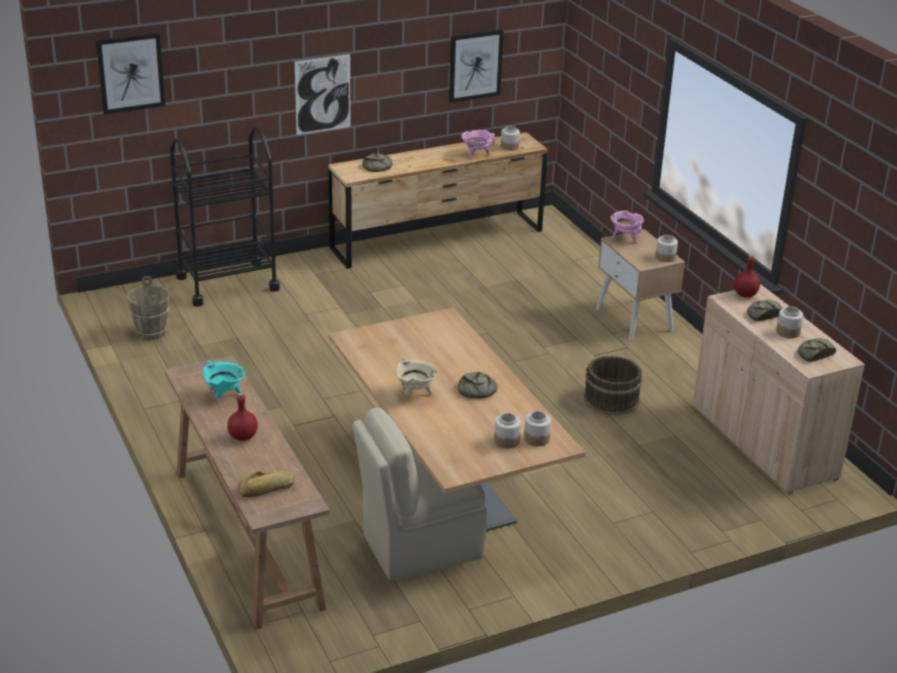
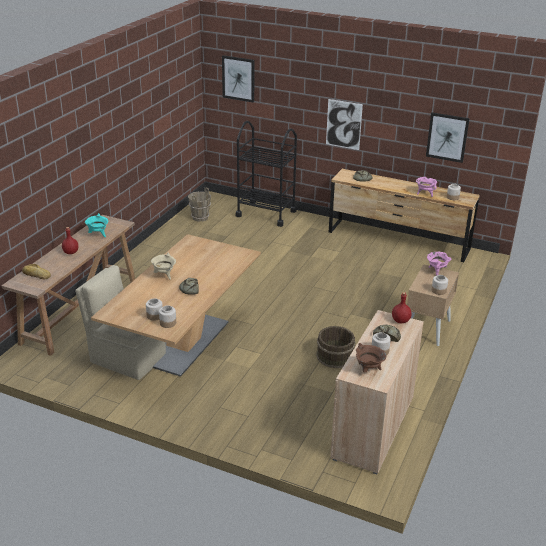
camera: 50 degrees right, 0 degrees up
(814, 354) = (368, 370): bread -> brown cooking pot

